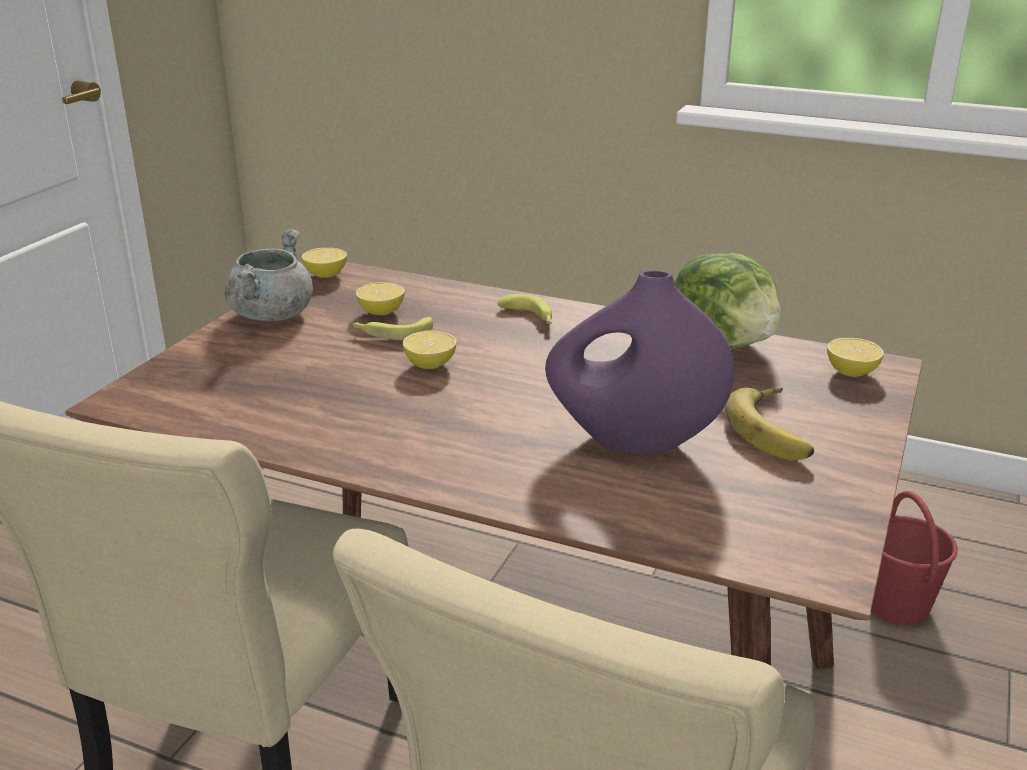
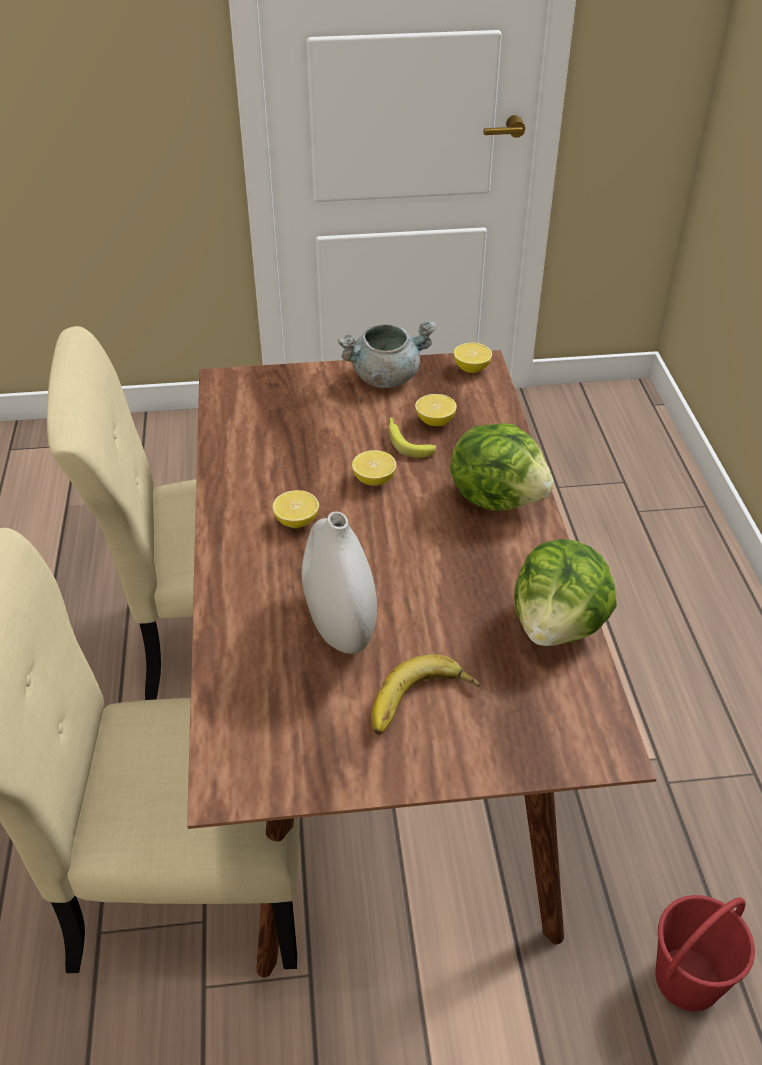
camera: 60 degrees right, 15 degrees up
(530, 318) = (497, 497): banana -> lettuce
(633, 442) = (339, 626): purple vase -> white vase
(851, 372) = (575, 728): lemon -> lemon (296, 521)

